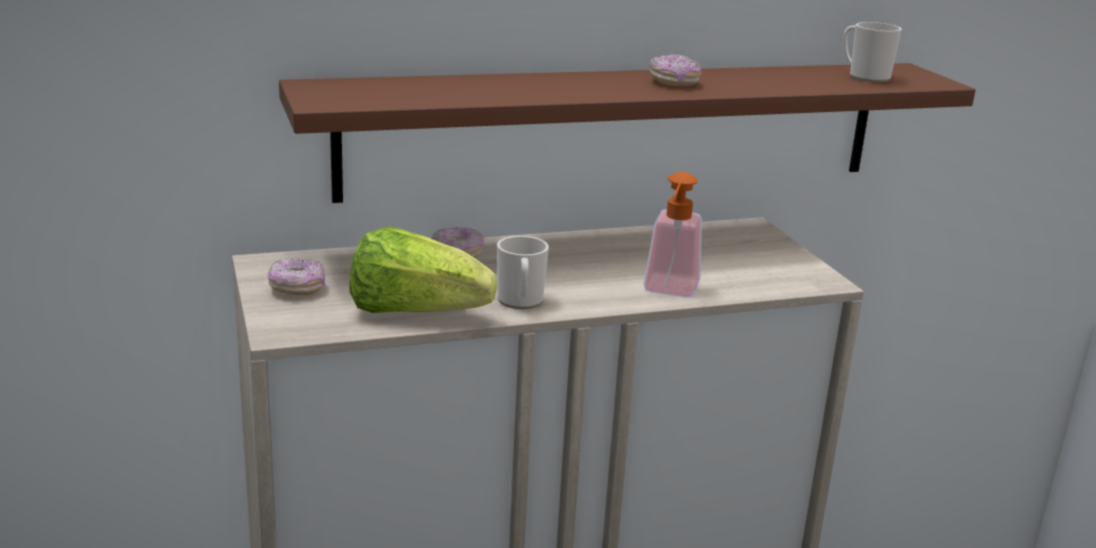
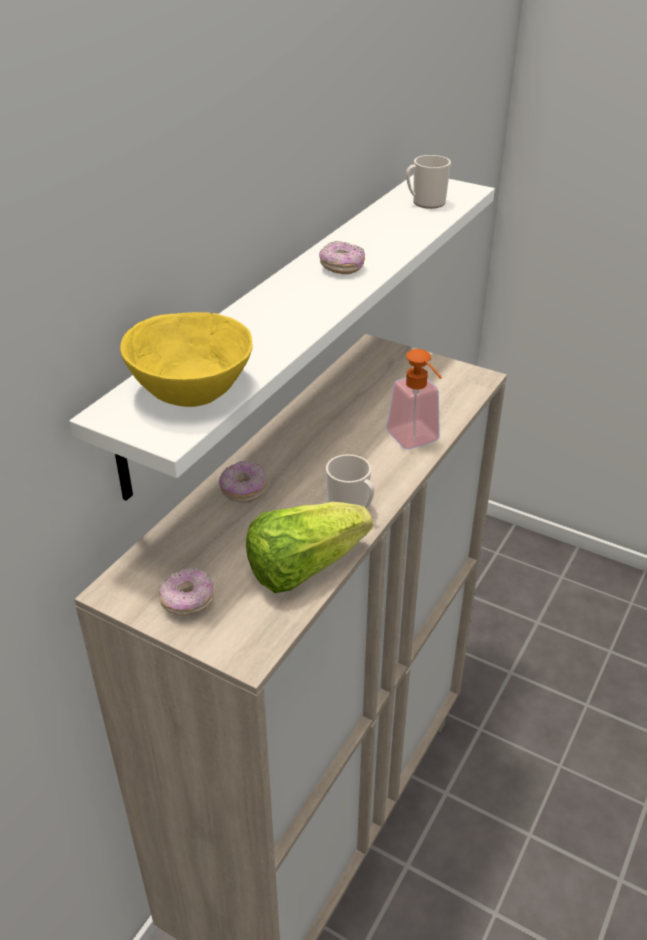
camera: 40 degrees left, 15 degrees up
(389, 93) = (193, 390): none -> yellow bowl
(618, 128) = (283, 316): brown shelf -> white shelf

